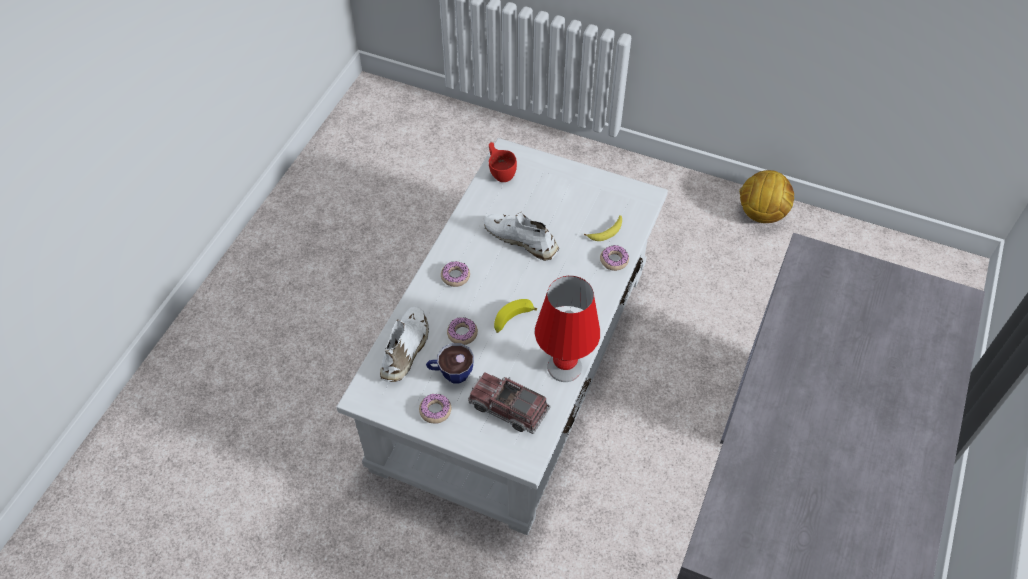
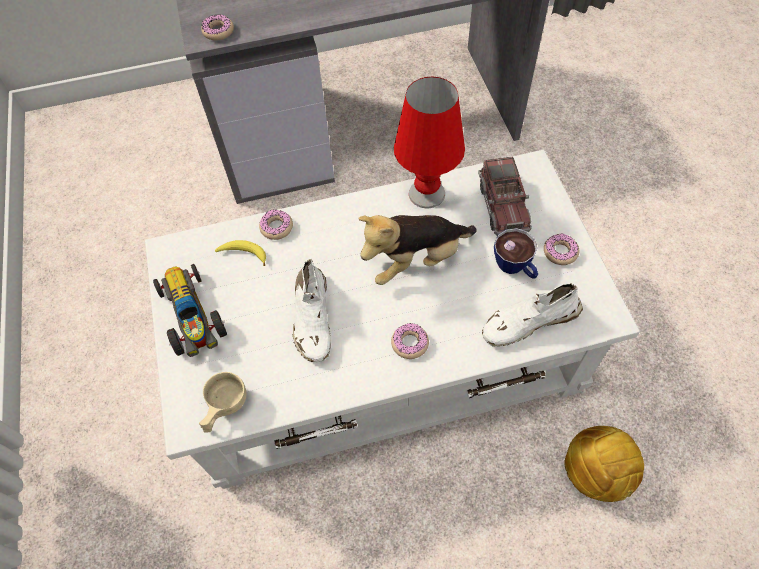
camera: 125 degrees left, 5 degrees up
(462, 333) = (468, 288): donut -> donut (218, 31)
(500, 171) = (224, 409): red cup -> beige cup
(512, 320) = (415, 260): banana -> plush toy
(578, 184) = (192, 318): none -> toy car
(761, 214) = (58, 273): football -> football (595, 472)

